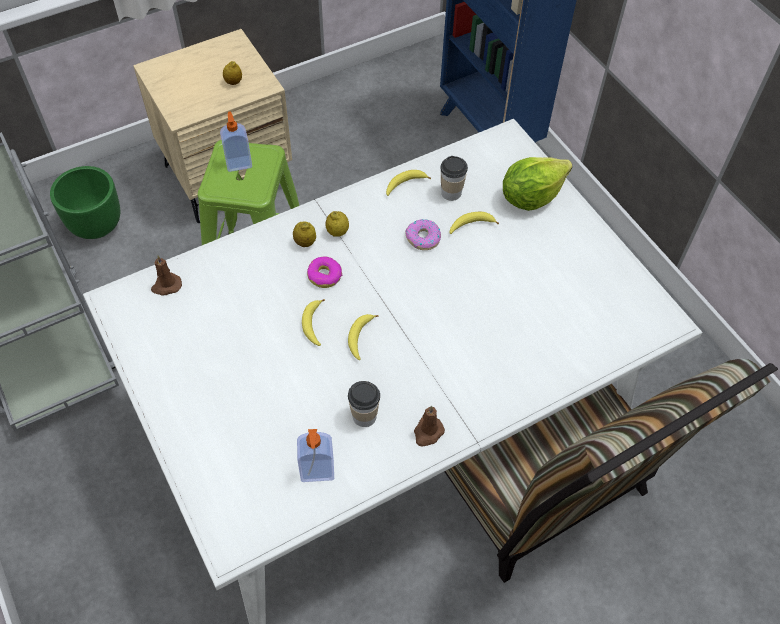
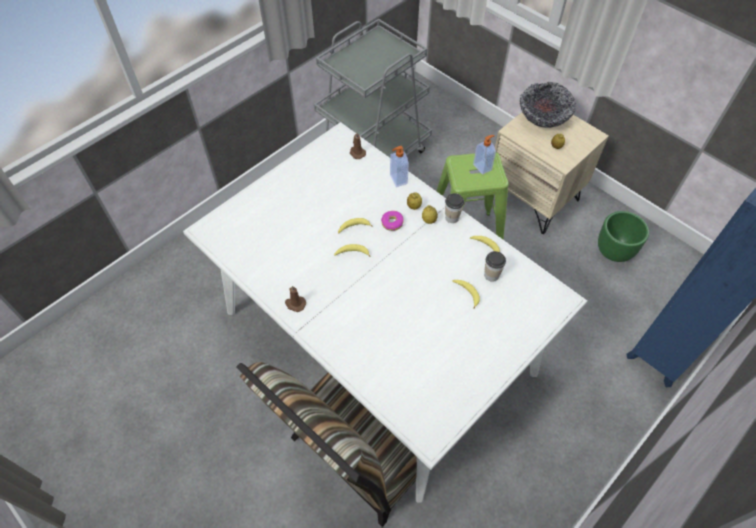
camera: 75 degrees right, 0 degrees up
(97, 225) = (462, 149): green planter -> green planter (614, 251)
(178, 78) = (543, 119): none -> bowl
(317, 472) = (256, 255): soap dispenser -> soap dispenser (397, 179)
(364, 416) = (298, 269): cup -> cup (452, 217)
(423, 238) = (444, 267): donut -> none
(531, 196) = (511, 326): lettuce -> none

